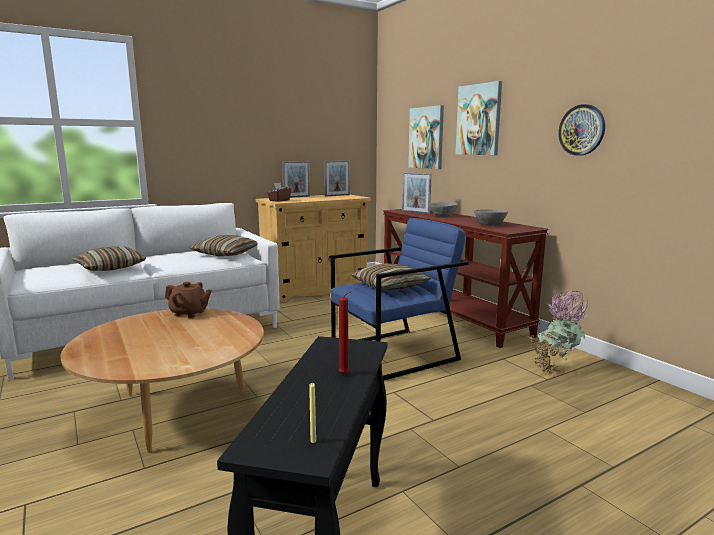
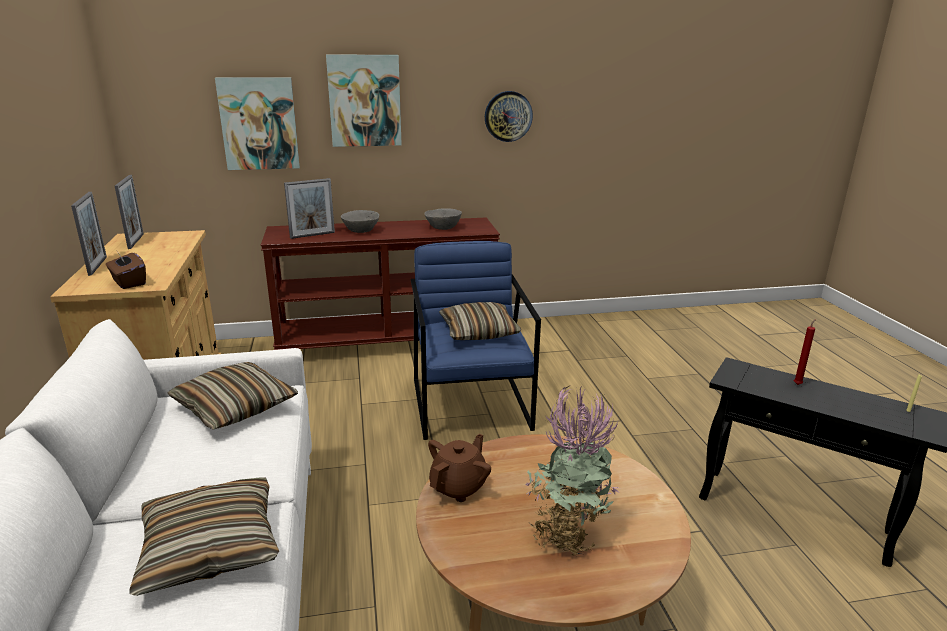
camera: 70 degrees left, 10 degrees up
(554, 370) = (553, 341): potted plant -> potted plant (566, 534)

